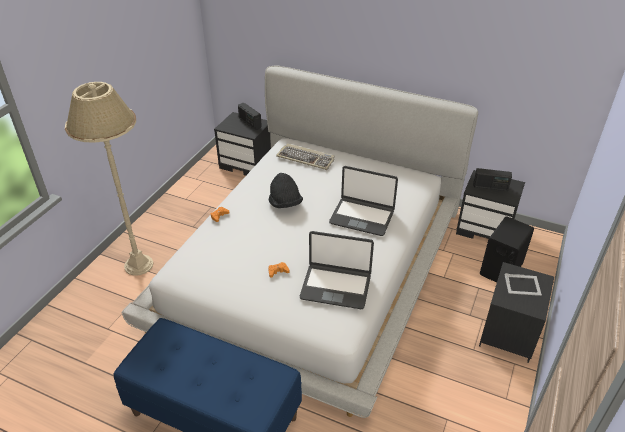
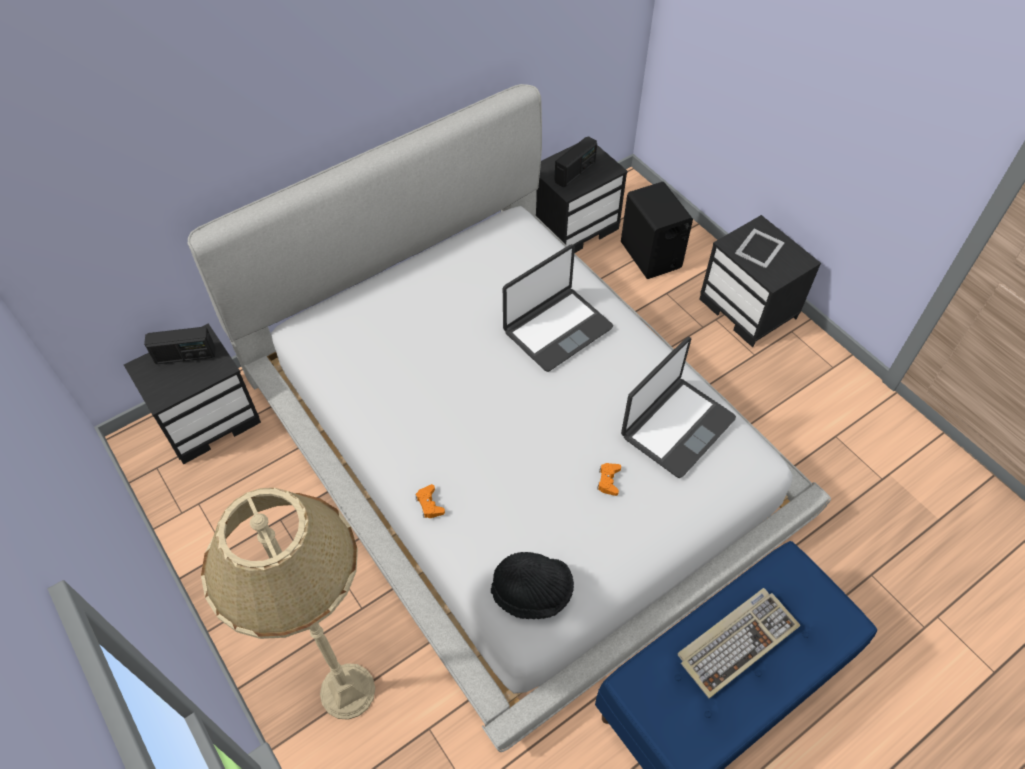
camera: 60 degrees left, 15 degrees up
(285, 203) = (463, 404): black hat -> black hat (532, 592)
(306, 158) = (370, 326): keyboard -> keyboard (737, 641)

